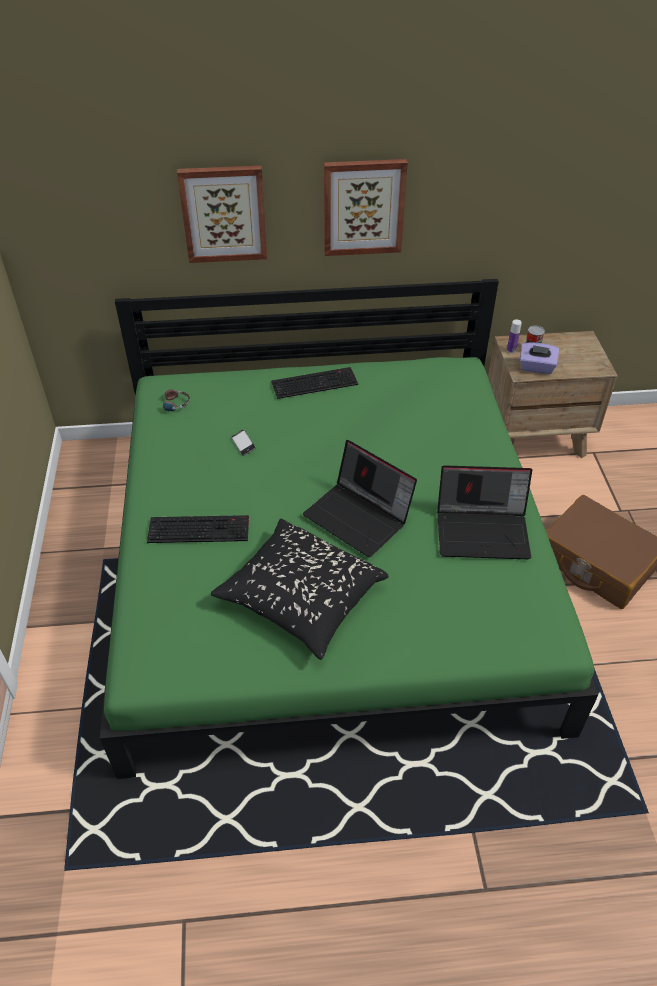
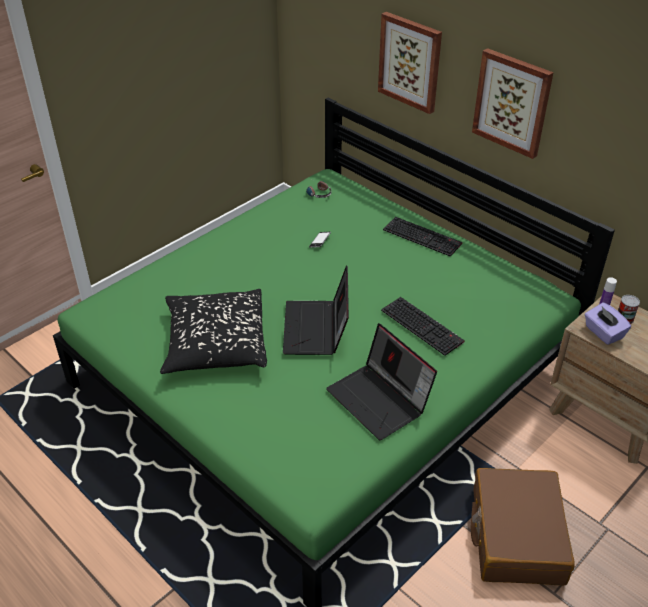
camera: 50 degrees right, 5 degrees down
(200, 528) = (225, 267): keyboard -> keyboard (423, 326)

